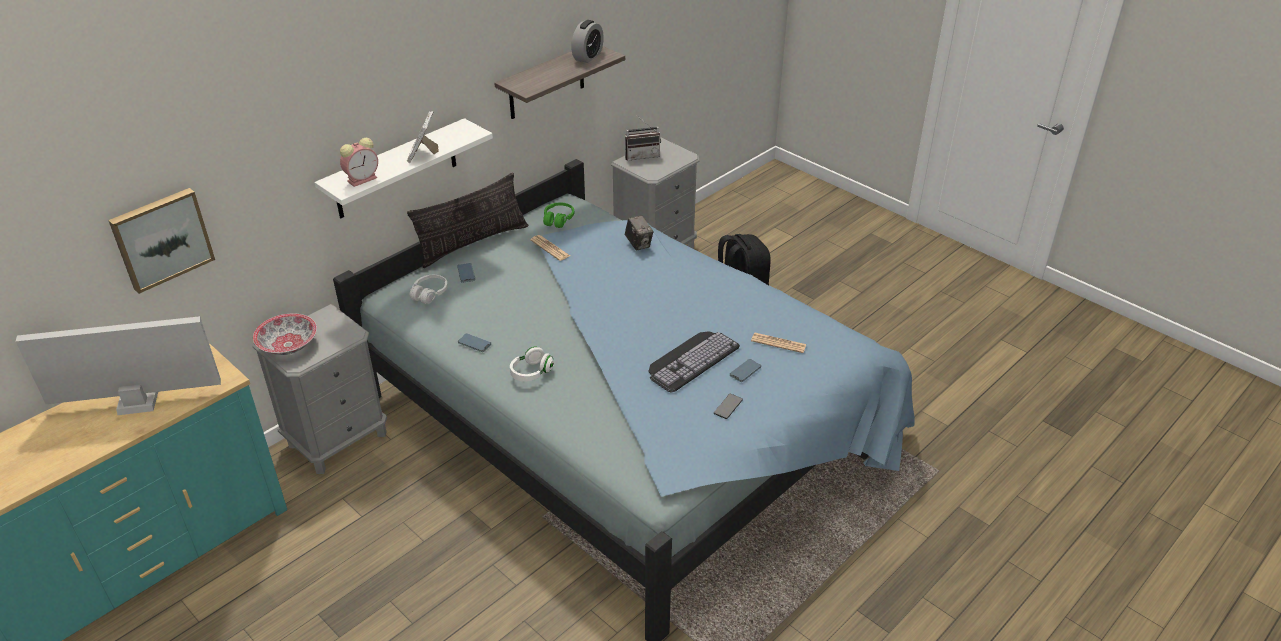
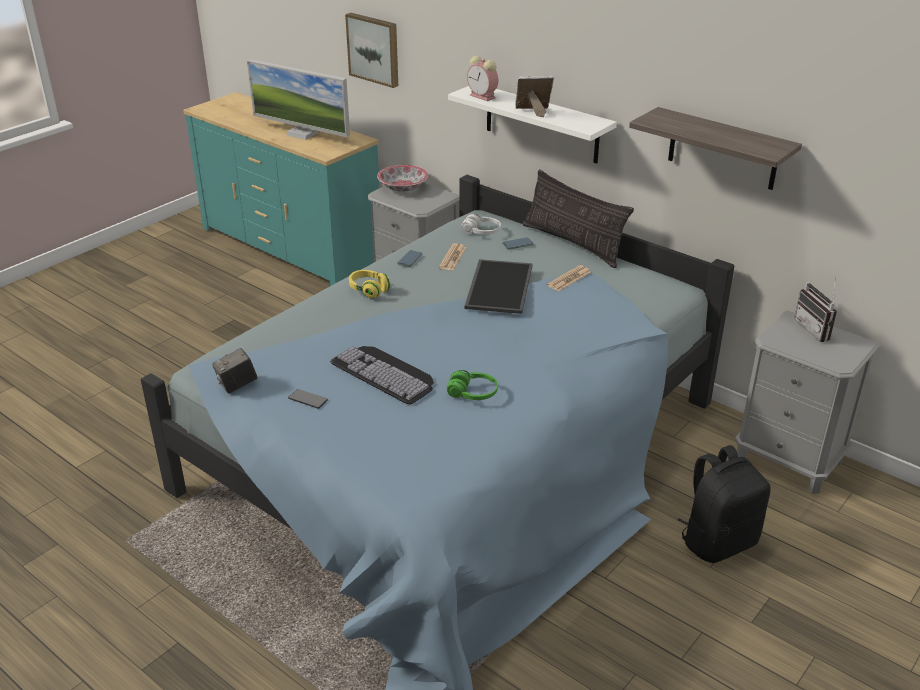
camera: 85 degrees right, 5 degrees down
(138, 403) = (302, 134): monitor -> monitor turned 135 degrees clockwise
(531, 373) = (369, 290): white headphones -> yellow headphones
(553, 288) = (498, 286): none -> tray
(558, 219) = (629, 280): green headphones -> green headphones (472, 393)
(588, 56) = (755, 142): alarm clock -> none
(638, 244) = (599, 332): camera -> camera (237, 385)
(745, 372) = (366, 410): phone -> none
(778, 343) = (420, 435): newspaper -> newspaper (452, 258)

